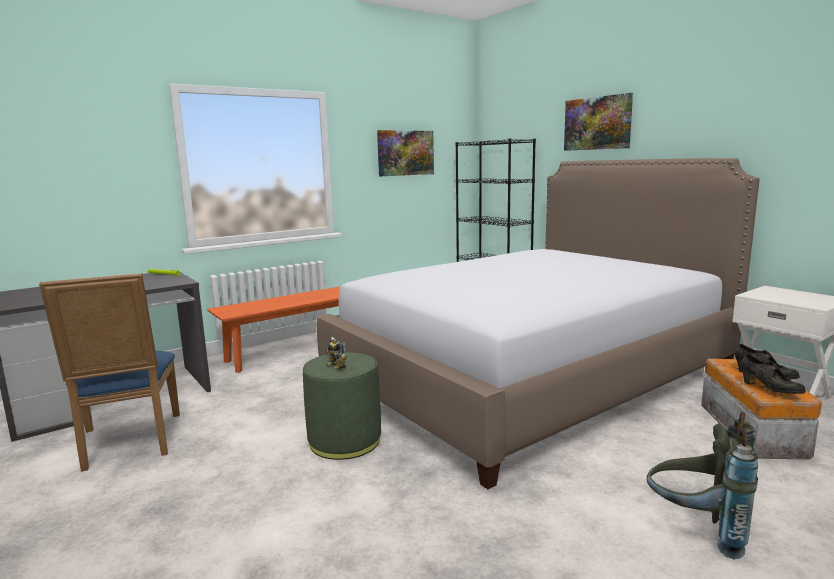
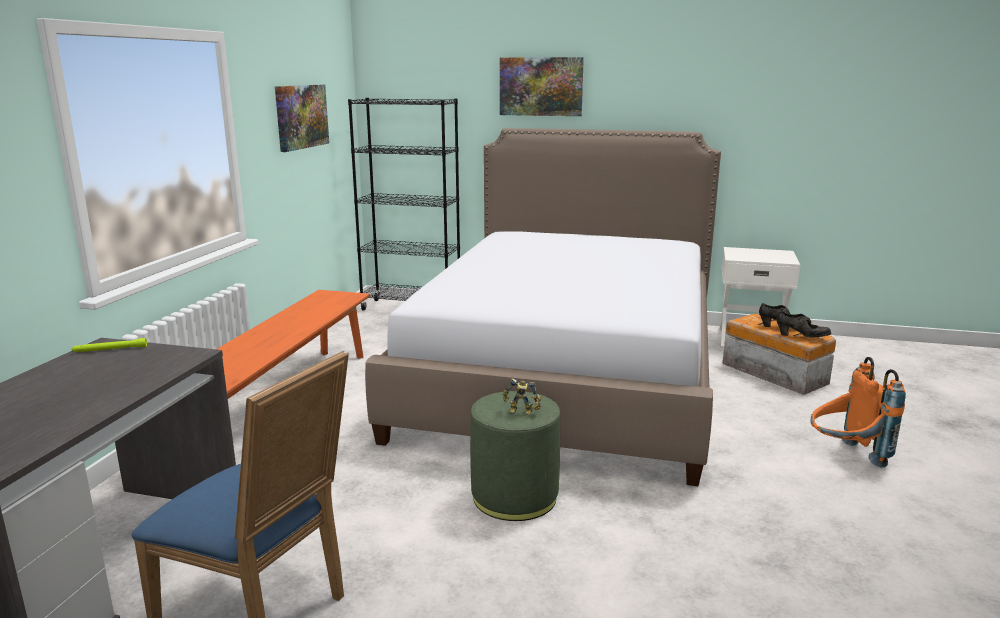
camera: 40 degrees left, 5 degrees up
(697, 529) = (845, 457): grey backpack -> orange backpack

